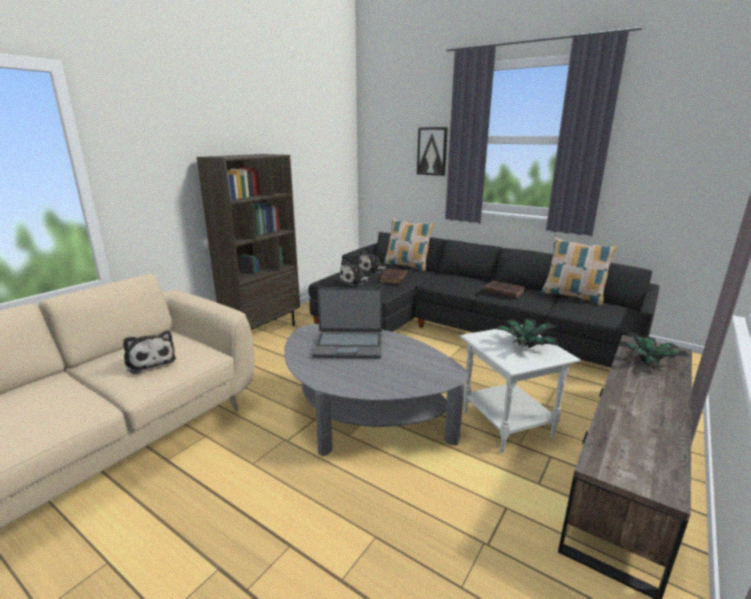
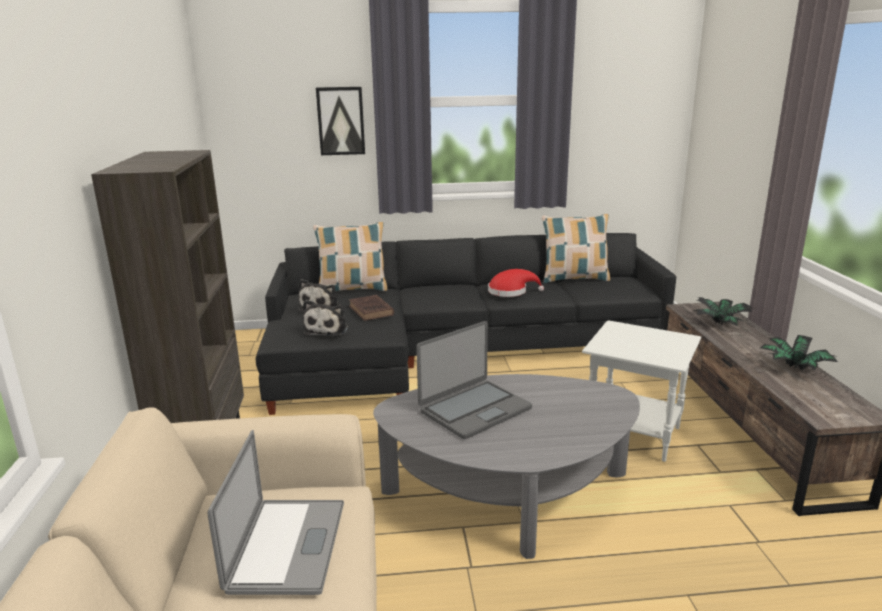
camera: 40 degrees left, 0 degrees up
(150, 361) = (287, 545): plush toy -> laptop
(502, 291) = (510, 291): brown book -> red hat
(525, 346) = (649, 340): potted plant -> potted plant (794, 368)

